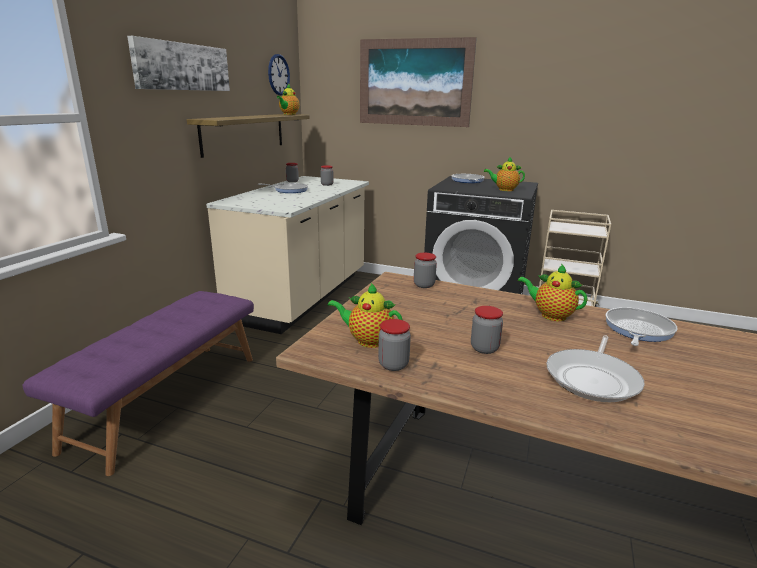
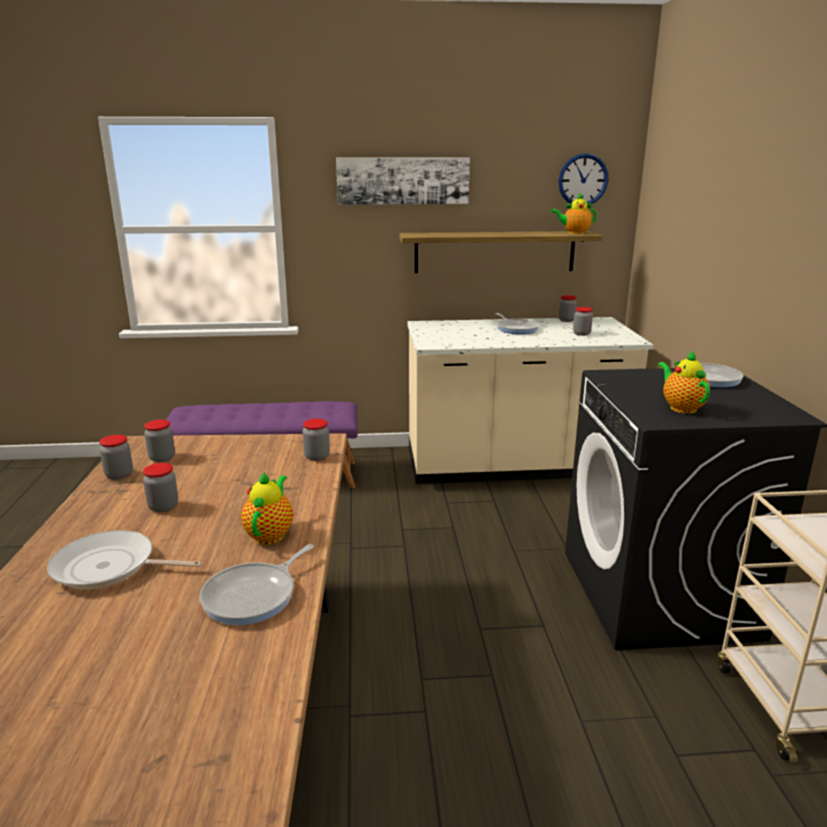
camera: 65 degrees right, 0 degrees up
(367, 340) = (162, 458): teapot -> jar
(414, 83) = (725, 199): picture -> none
(637, 330) = (254, 596): frying pan -> frying pan turned 120 degrees clockwise

